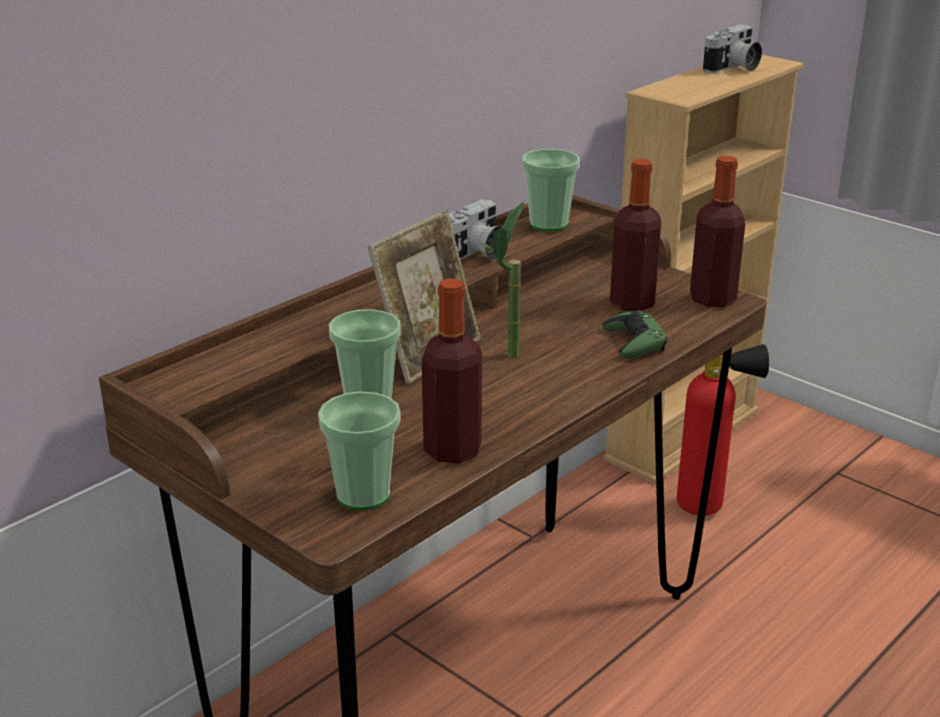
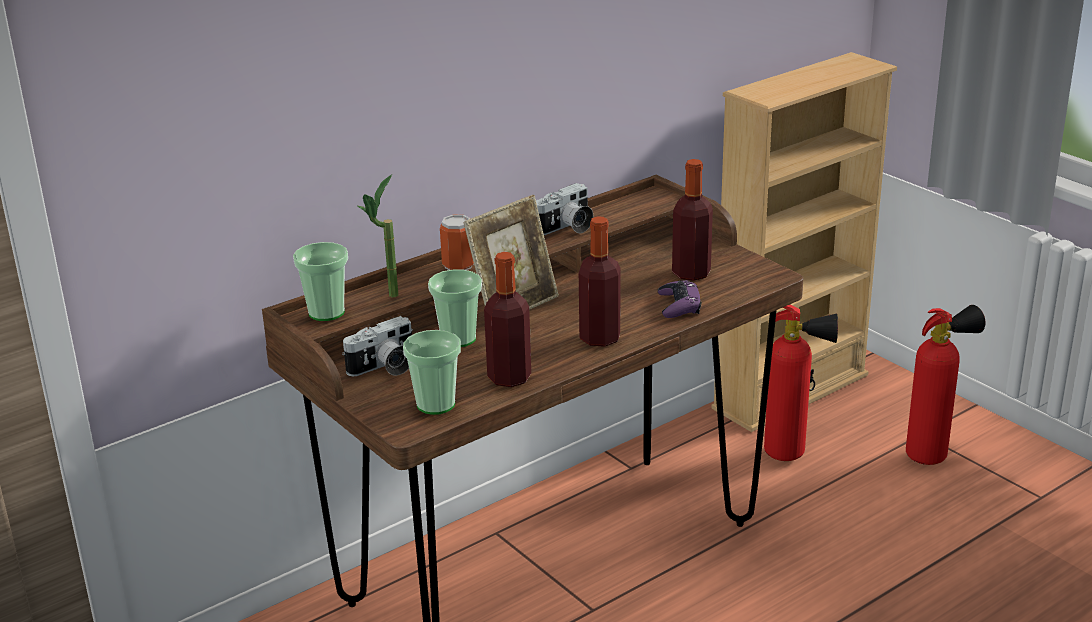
camera: 10 degrees right, 0 degrees up
(352, 306) = (458, 265): none -> can
(506, 359) = (573, 313): potted plant -> potted plant (386, 298)
(548, 224) = (637, 204): cup -> cup (326, 312)
(634, 342) = (679, 305): green game controller -> purple game controller
(712, 299) = (759, 273): bottle -> bottle (600, 338)
(733, 68) = (828, 70): camera -> camera (385, 367)
(859, 496) = (933, 455): none -> fire extinguisher

